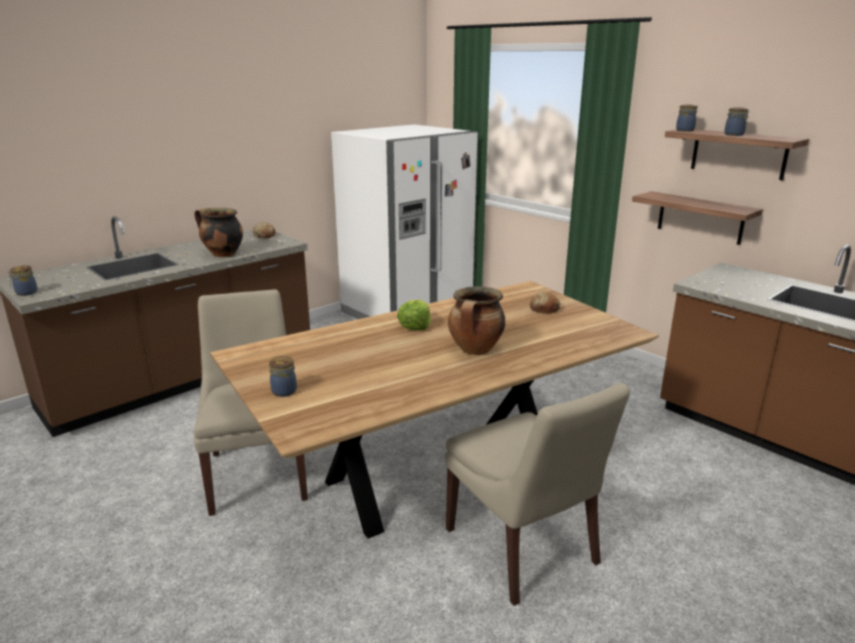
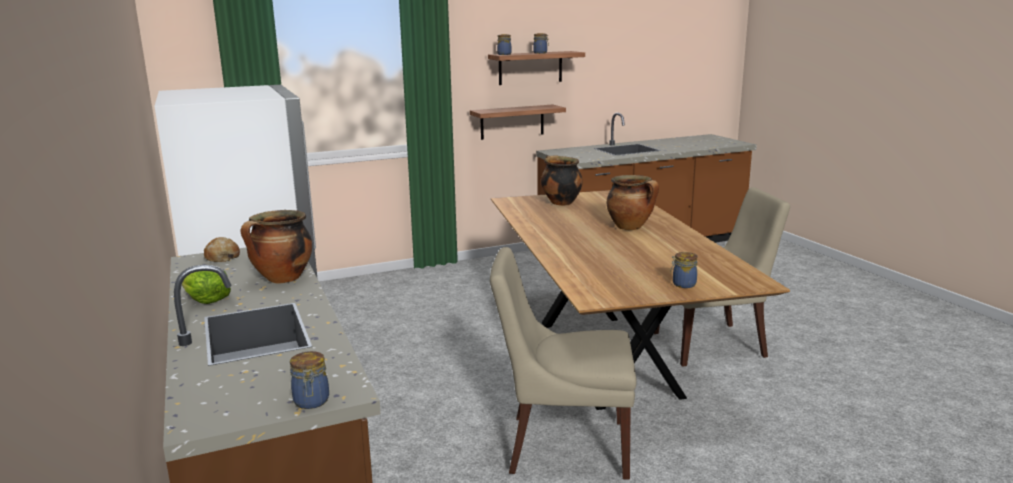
camera: 70 degrees left, 5 degrees down
(415, 325) = (567, 237): lettuce -> lettuce (205, 300)
(544, 309) = (560, 203): bread -> cooking pot

